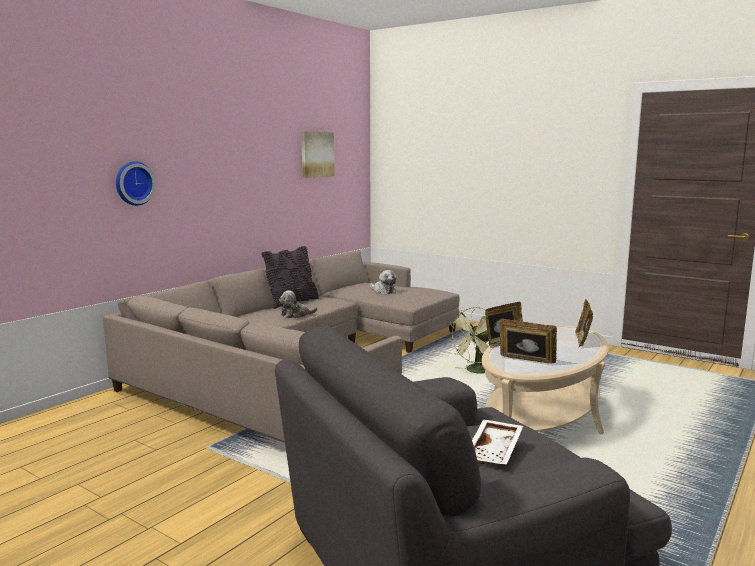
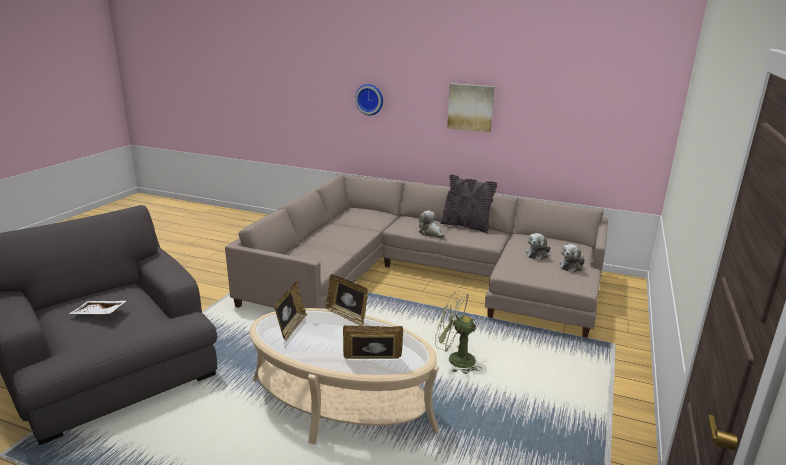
camera: 75 degrees right, 10 degrees up
(316, 154) = (575, 95): picture -> picture (470, 107)
(410, 288) = (572, 266): none -> plush toy

